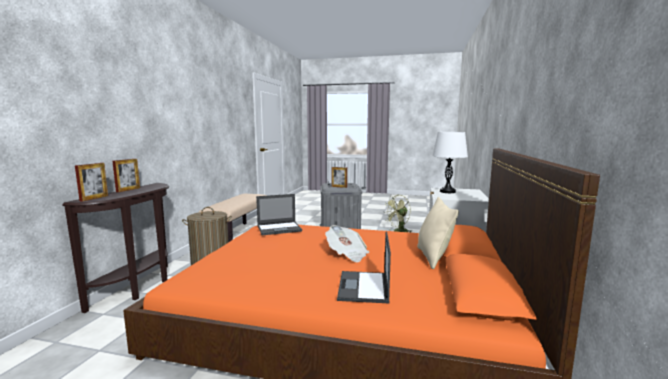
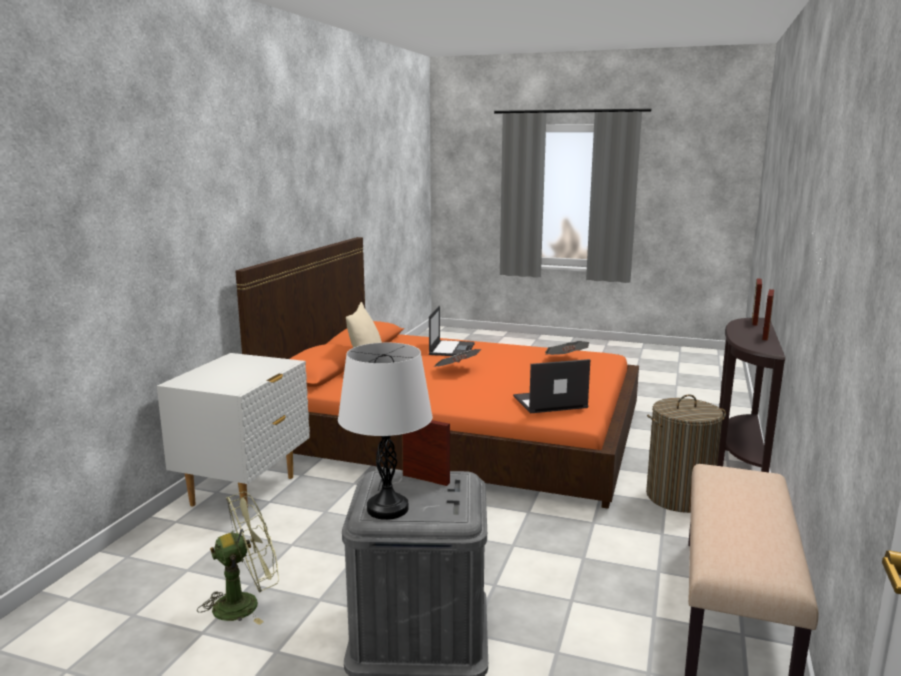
camera: 175 degrees left, 5 degrees up
(233, 272) = (566, 360): none -> newspaper
(447, 191) = (241, 378): white table lamp -> white table lamp (387, 509)

